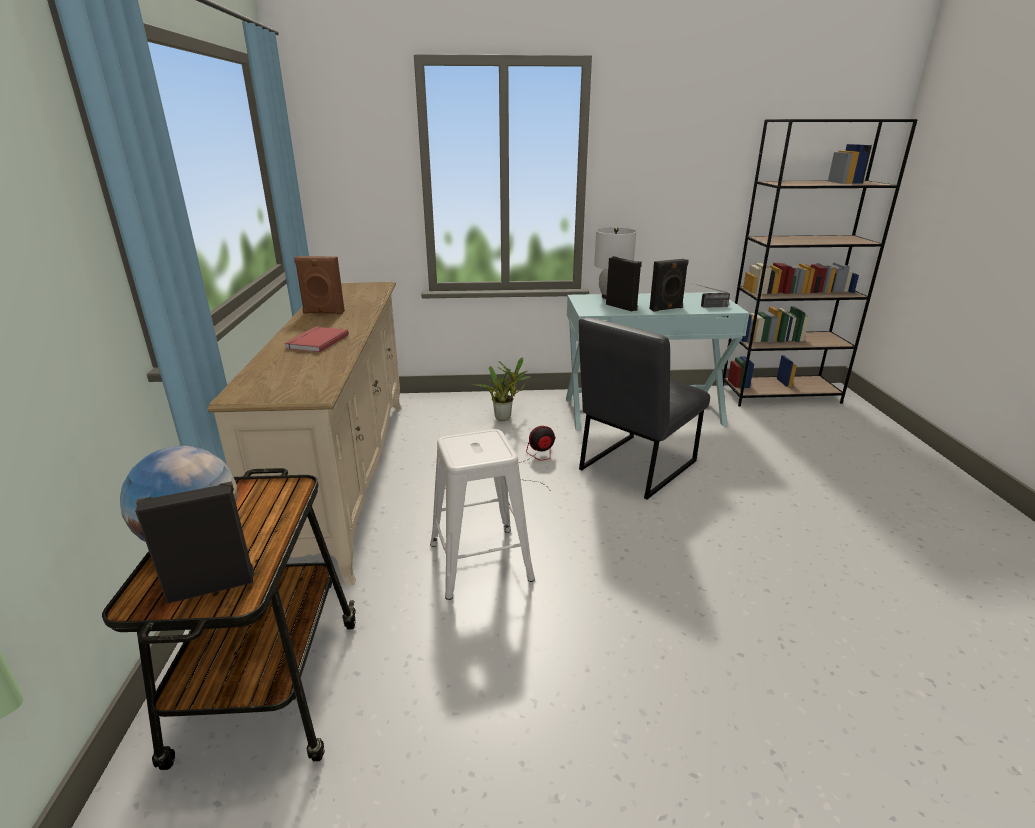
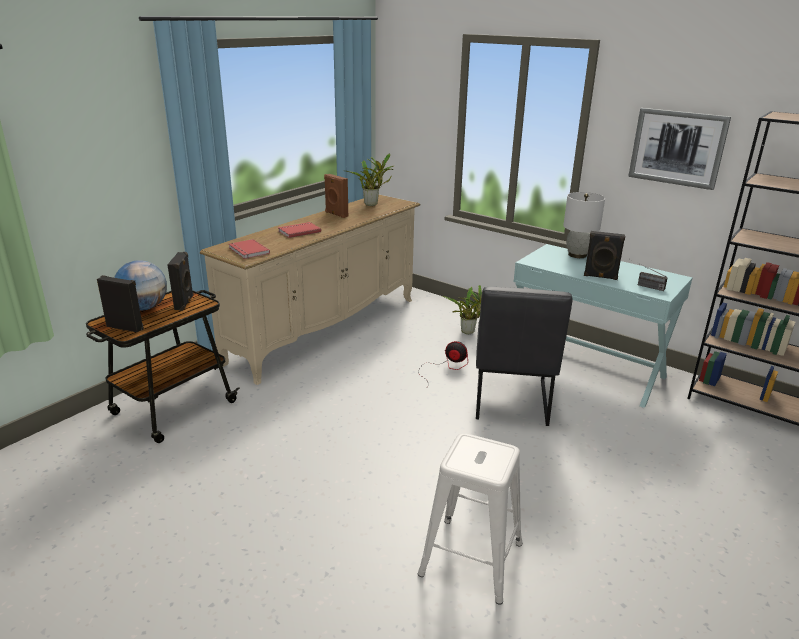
camera: 40 degrees right, 0 degrees up
(294, 384) = (248, 251): none -> red book
(345, 293) = (373, 204): none -> potted plant
(480, 561) = (328, 405): white stool -> white stool (471, 558)
(622, 307) = (565, 265): black speaker -> black speaker (185, 303)
(635, 466) = (510, 400): grey chair -> grey chair turned 75 degrees counterclockwise
(682, 167) = (677, 148): none -> picture

